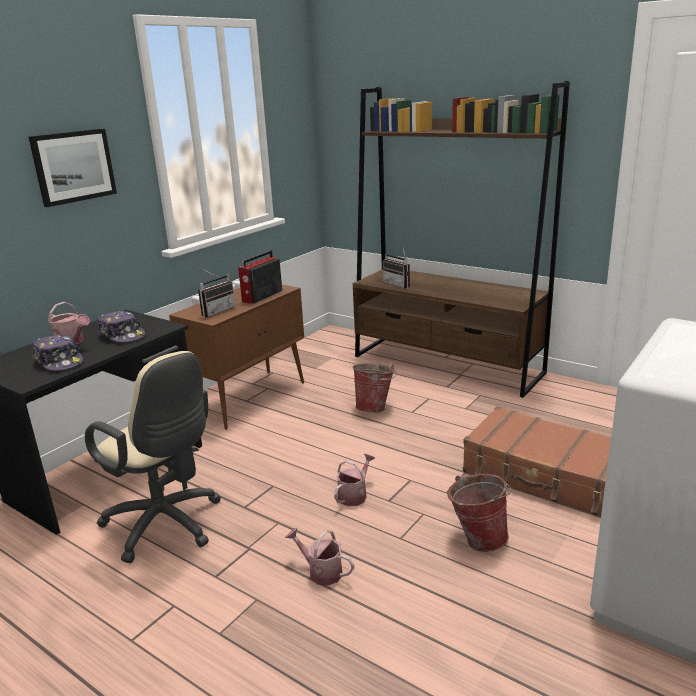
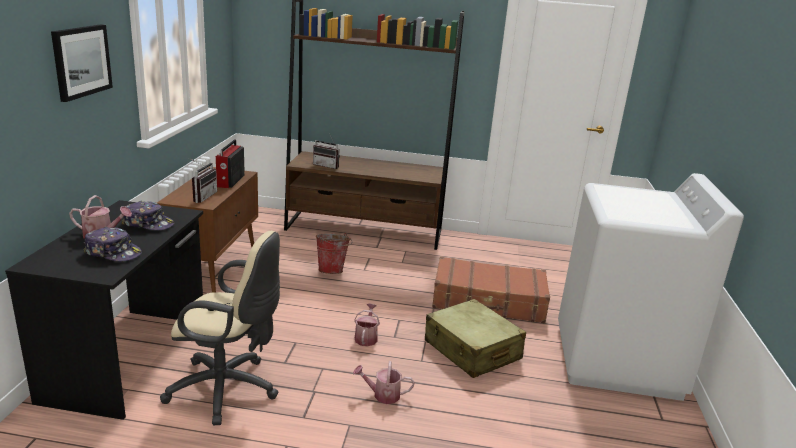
camera: 30 degrees left, 0 degrees up
(477, 538) = (472, 350): bucket -> beige suitcase

